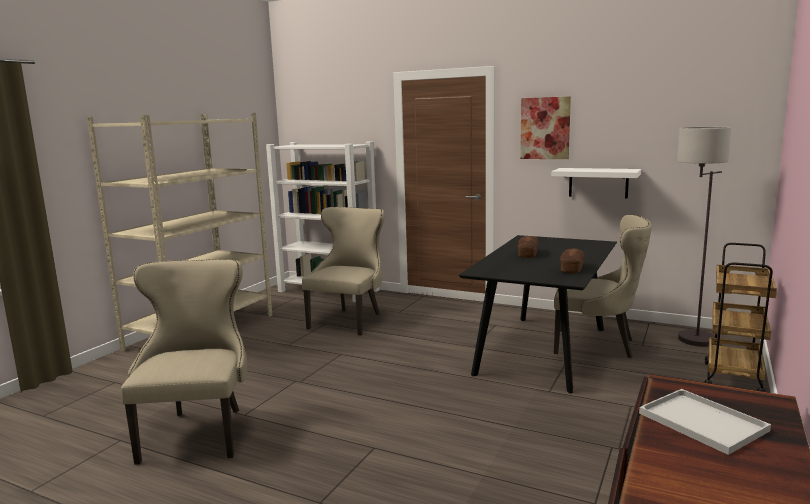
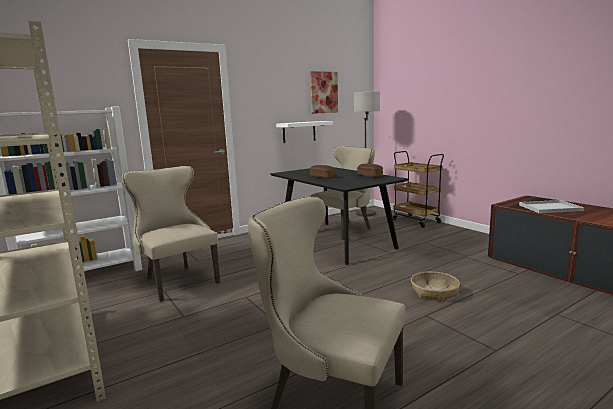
camera: 60 degrees left, 0 degrees up
(444, 443) = (434, 292): none -> basket
(545, 128) = (265, 95): picture -> picture (323, 92)

